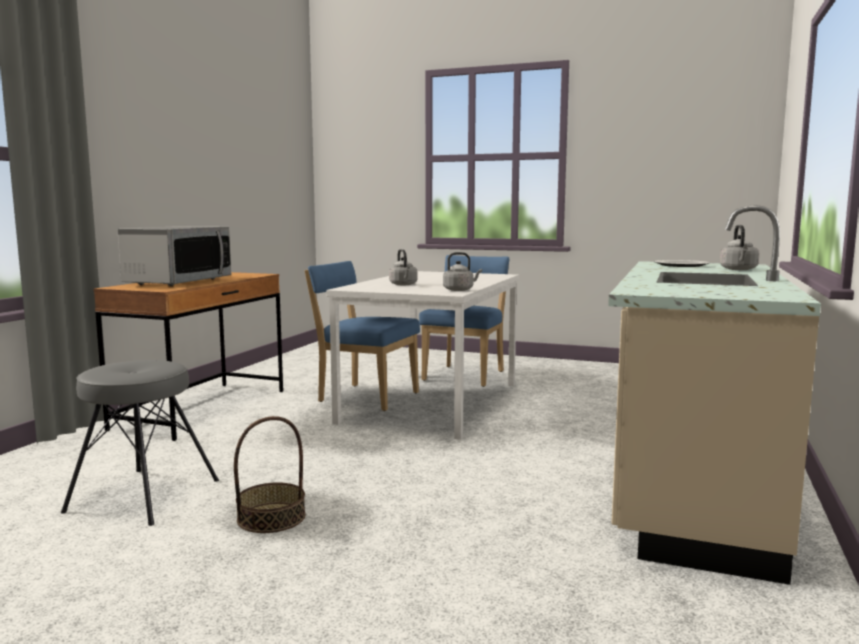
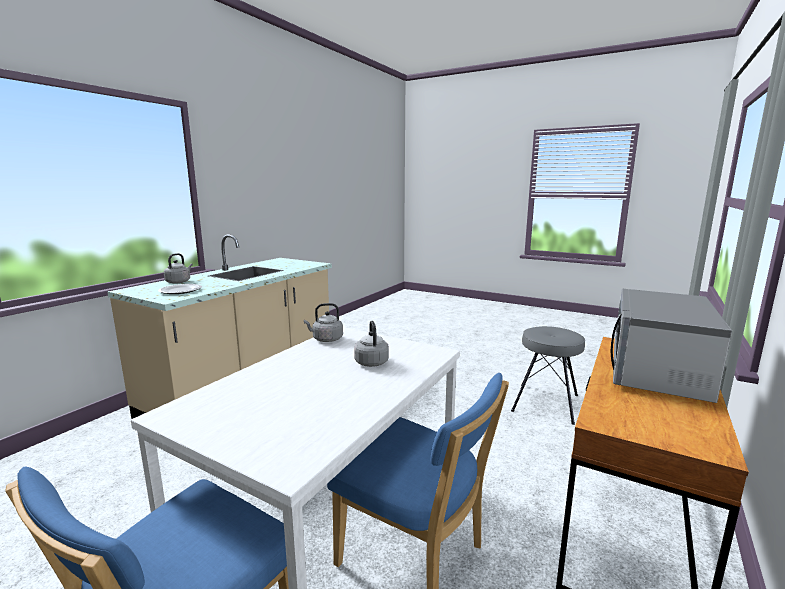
camera: 170 degrees left, 5 degrees up
(271, 518) = (466, 384): basket -> none

